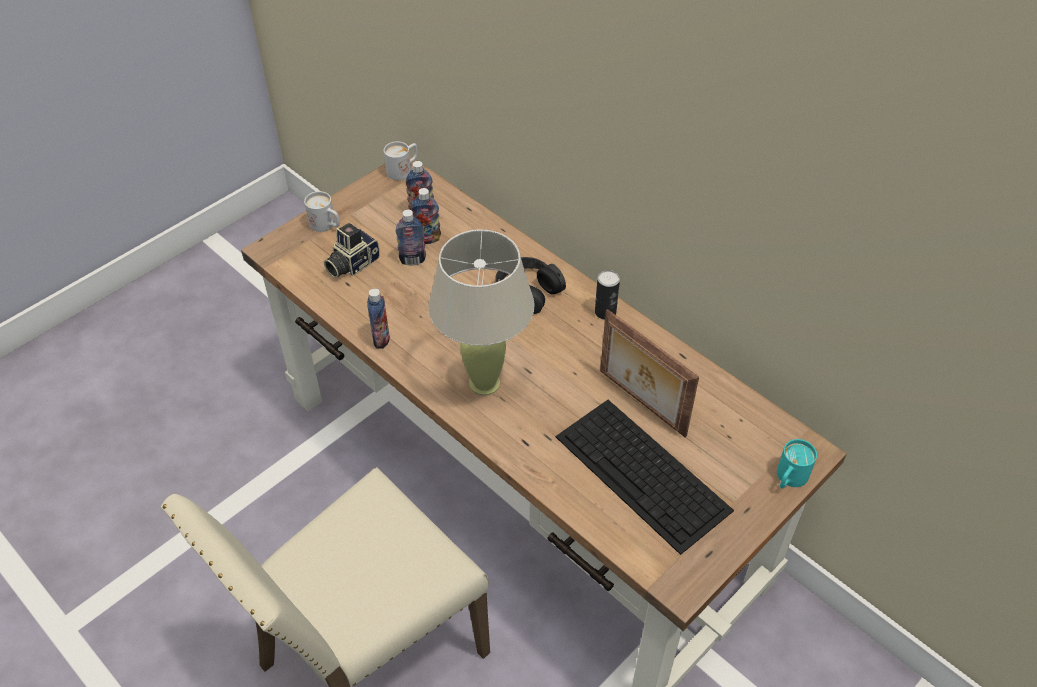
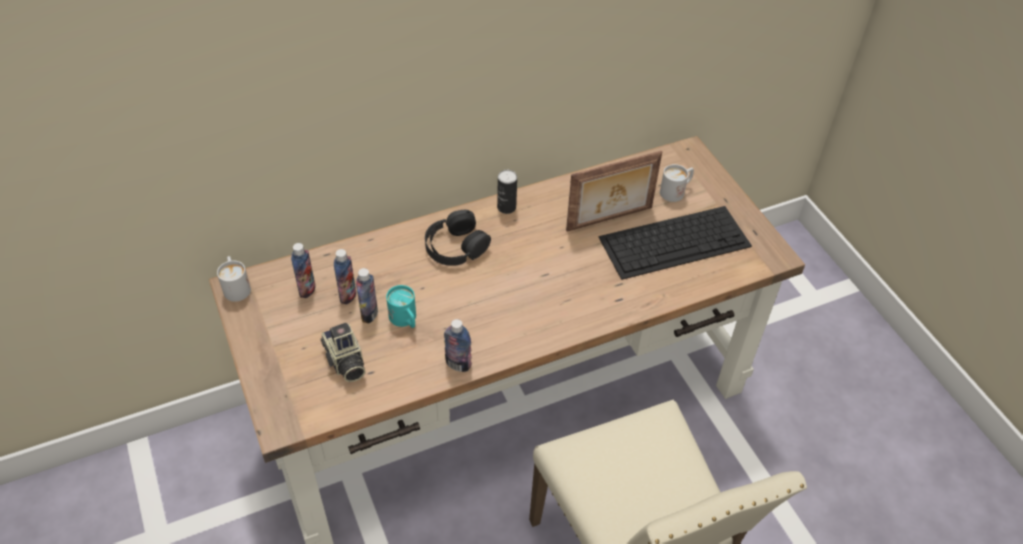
camera: 70 degrees left, 0 degrees up
(326, 225) = (276, 369): white mug -> white mug (676, 191)
(484, 383) = (545, 306): beige table lamp -> none
(789, 479) = (708, 170): turquoise mug -> turquoise mug (405, 320)

